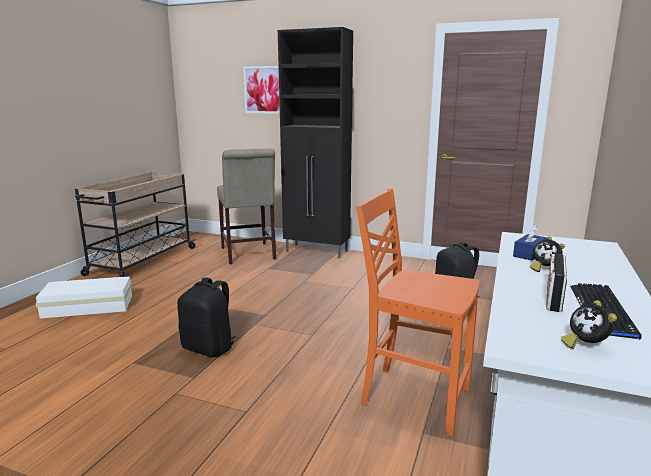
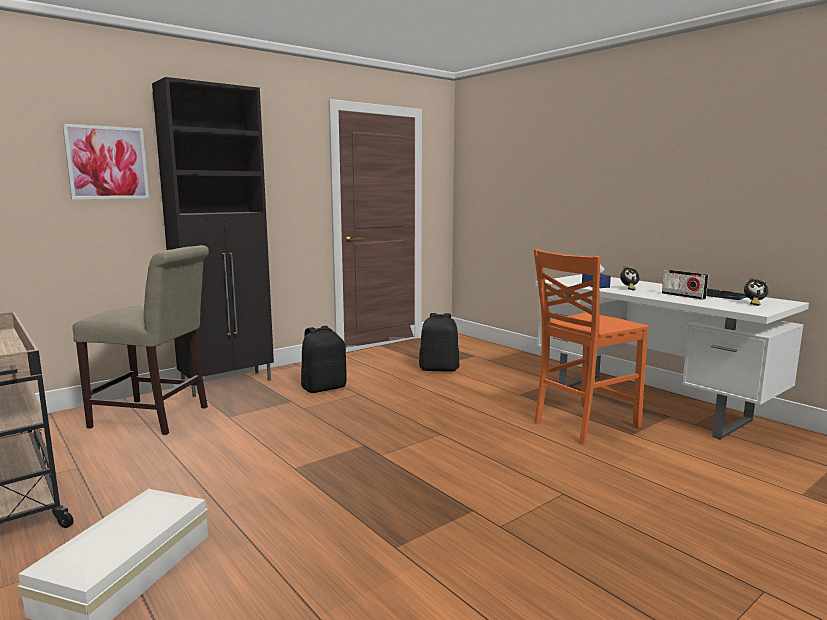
camera: 60 degrees left, 5 degrees down
(209, 348) = (411, 490): black backpack -> black backpack (324, 388)

